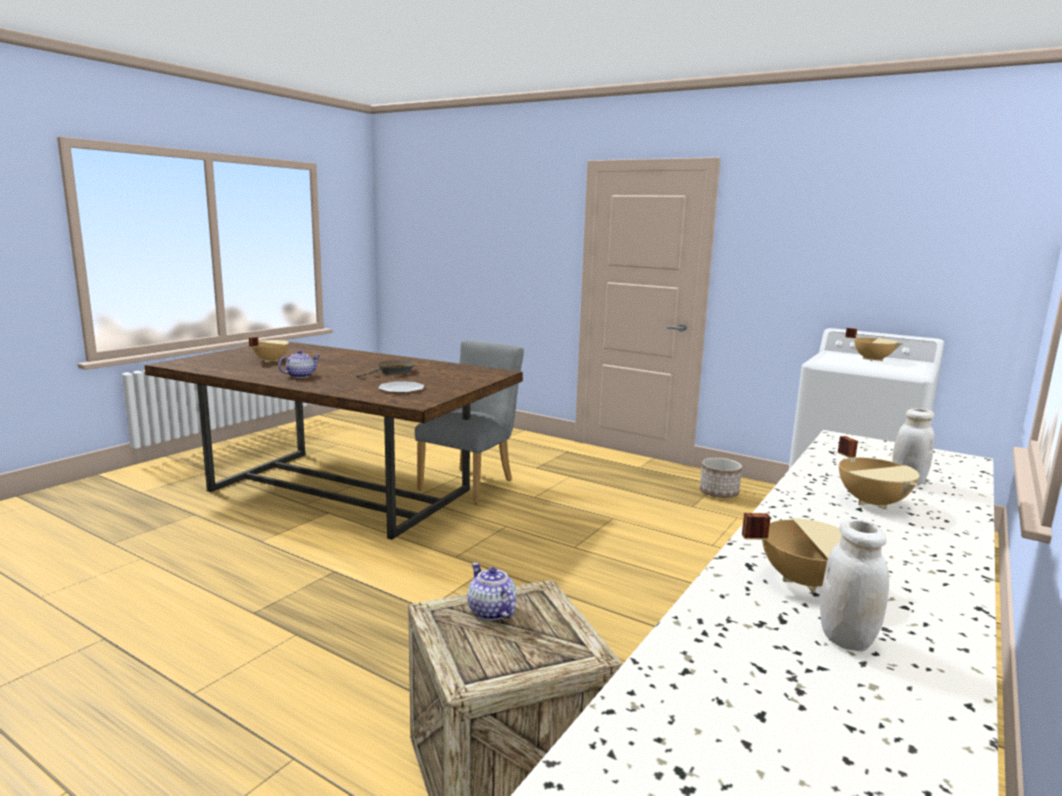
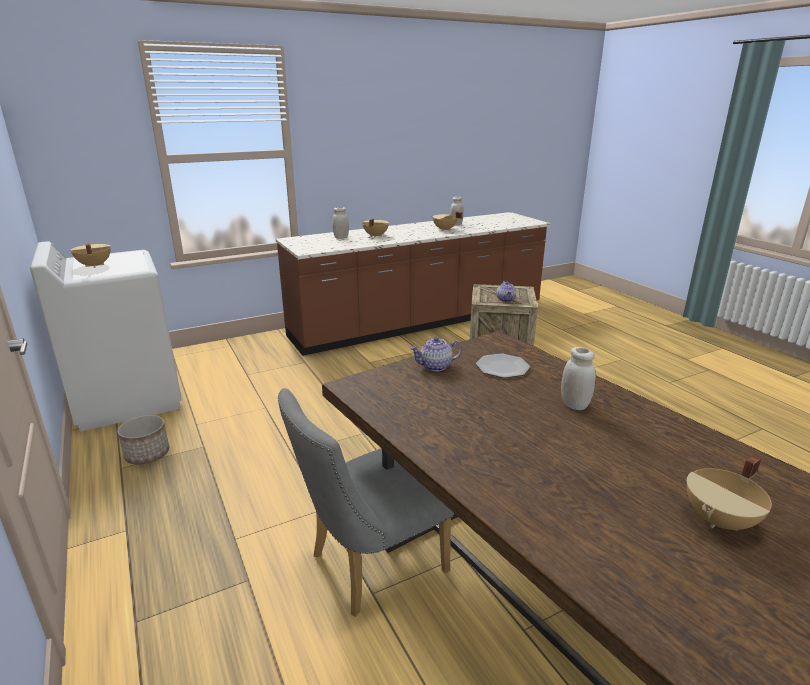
camera: 150 degrees left, 10 degrees up
(300, 376) = (632, 428): teapot -> teapot (435, 366)
(339, 379) = (574, 405): none -> white jar
(393, 372) = (495, 414): brown frying pan -> none

